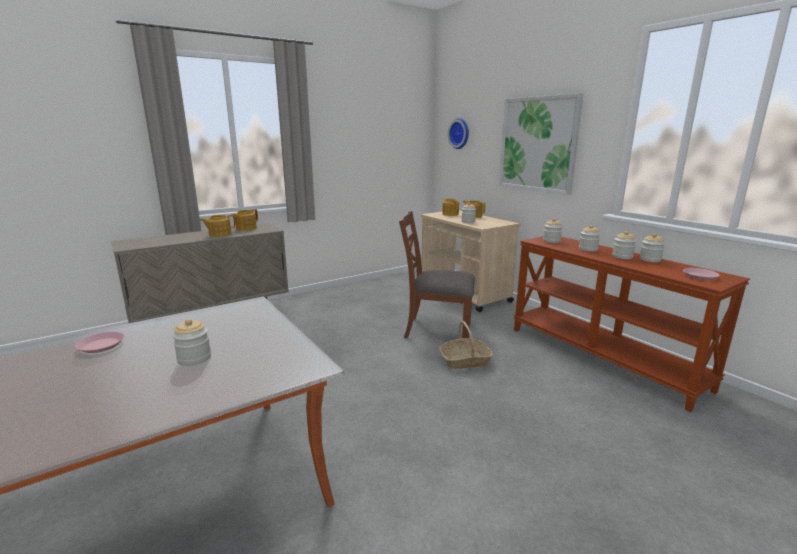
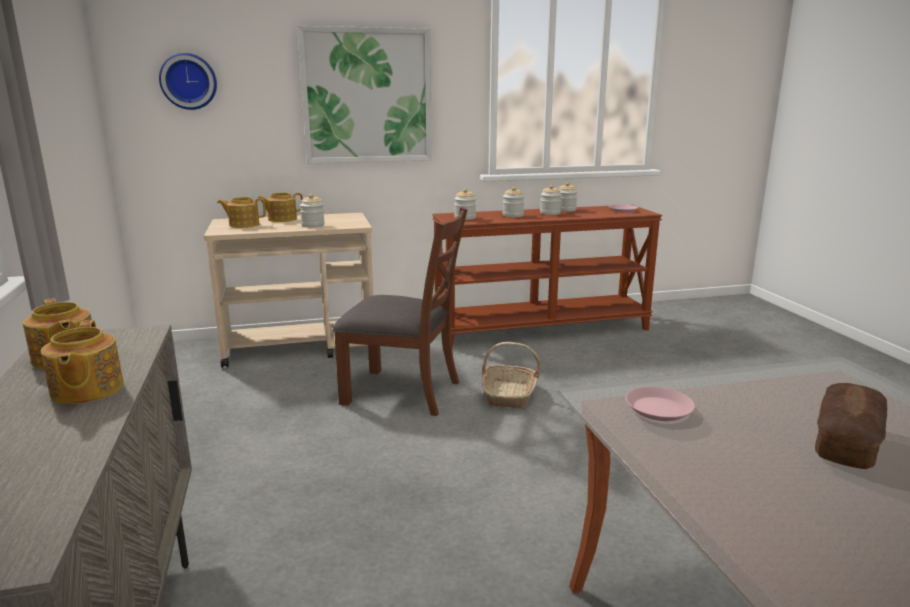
camera: 70 degrees left, 0 degrees up
(101, 345) = (822, 548): pink plate -> pink plate (658, 409)
(194, 358) = (846, 443): jar -> bread
(437, 329) = (403, 392): brown chair -> brown chair turned 105 degrees counterclockwise

